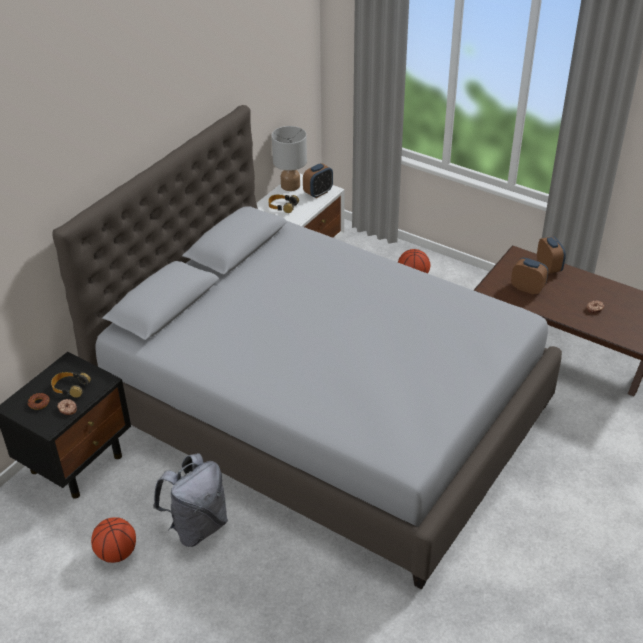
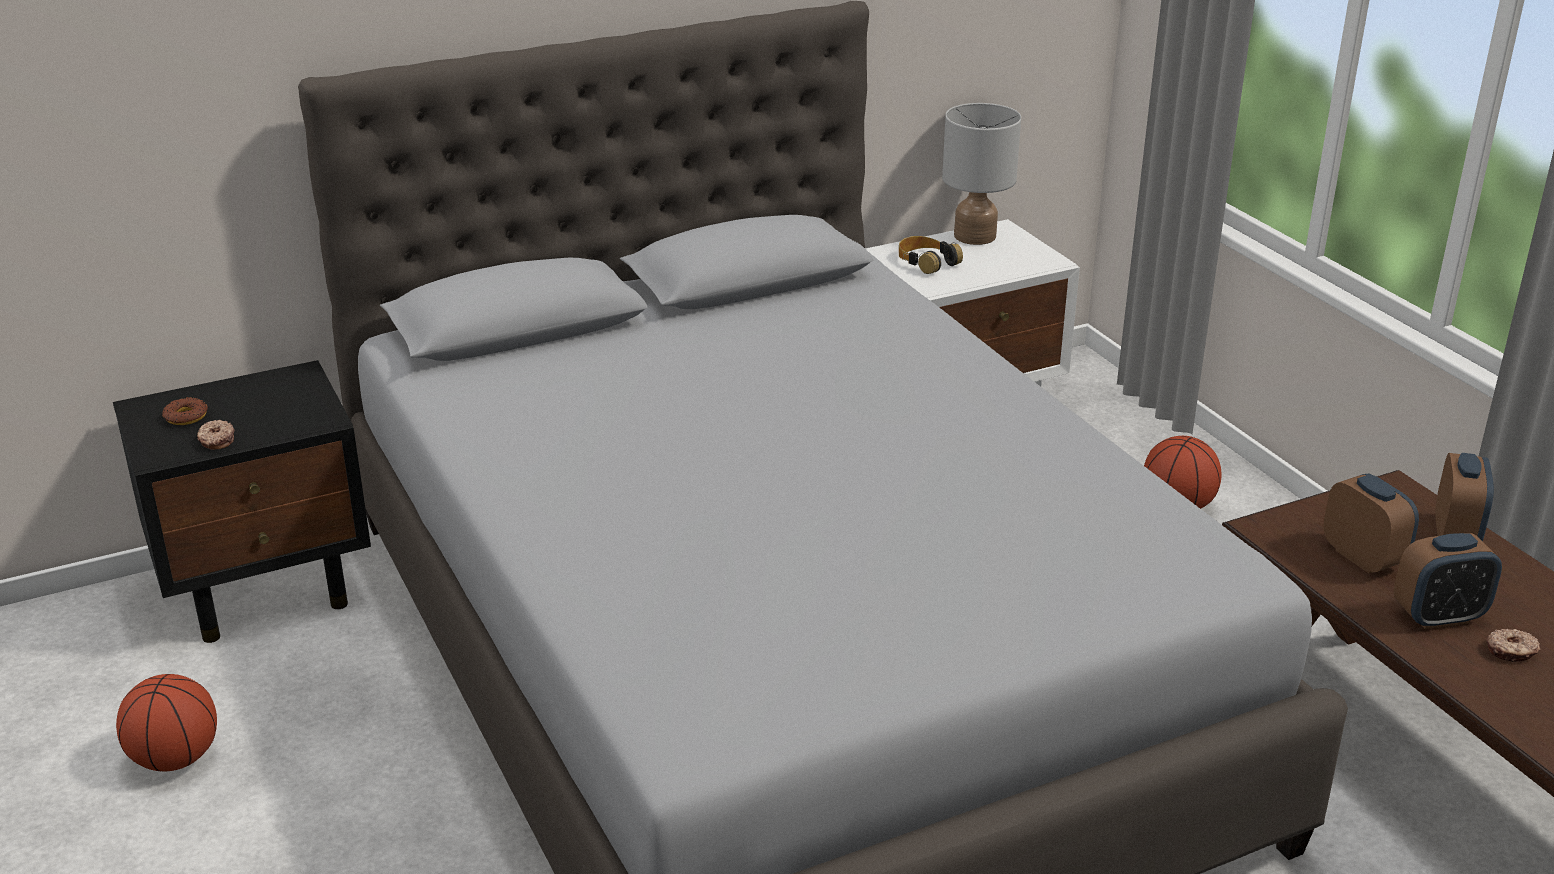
camera: 30 degrees right, 10 degrees down
(70, 387) = (259, 411): headphones -> none
(197, 526) = (350, 776): grey backpack -> none
(318, 193) = (1019, 259): alarm clock -> alarm clock (1438, 616)

